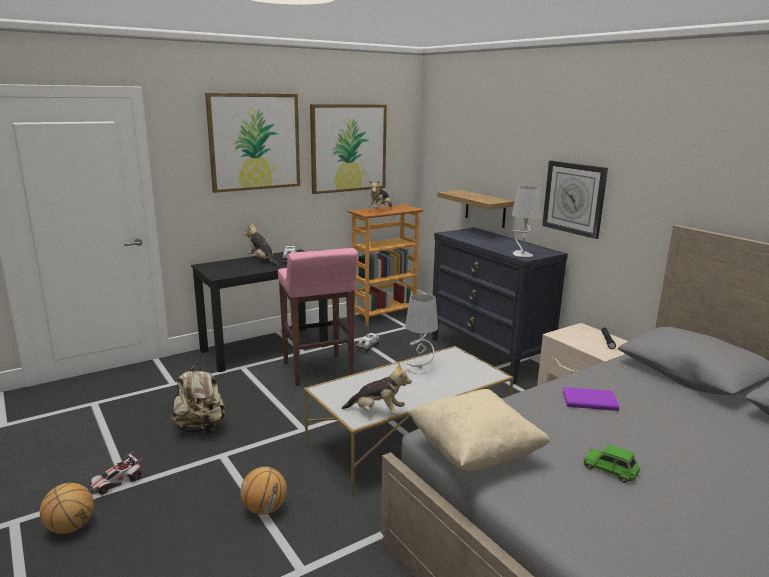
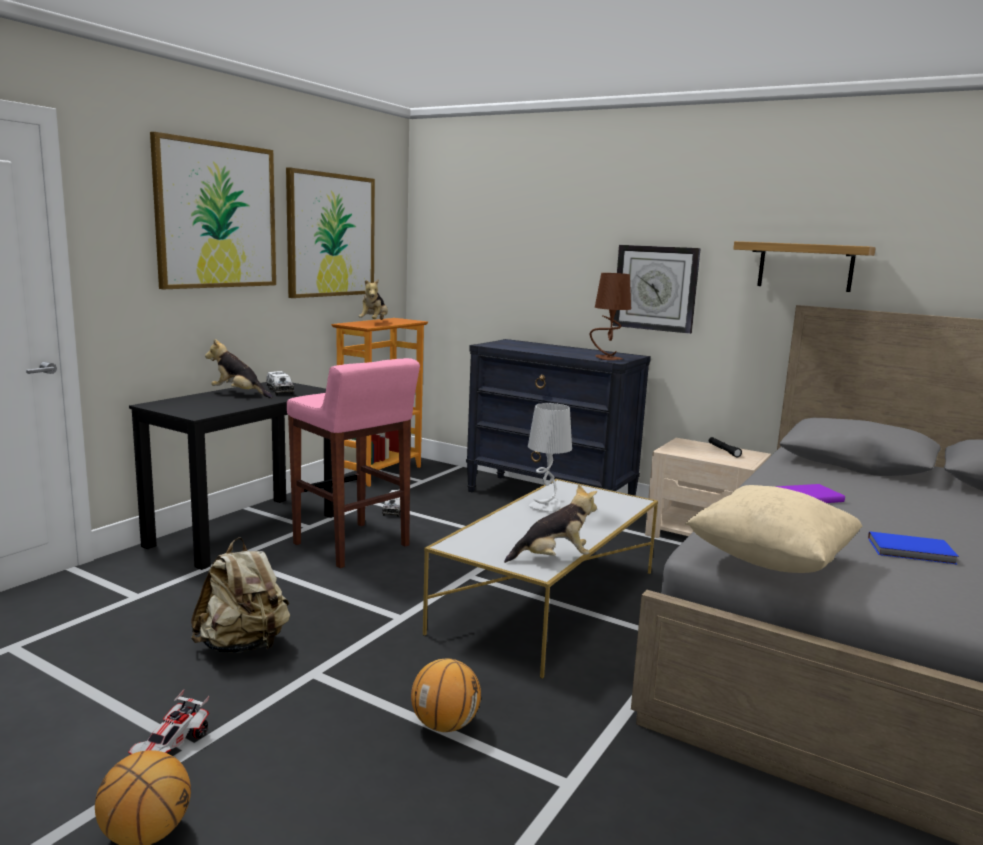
camera: 25 degrees left, 5 degrees down
(485, 209) = (521, 313): shelf -> shelf (805, 266)
(521, 254) = (606, 359): grey table lamp -> brown table lamp
(611, 469) = (912, 551): green toy car -> blue book

